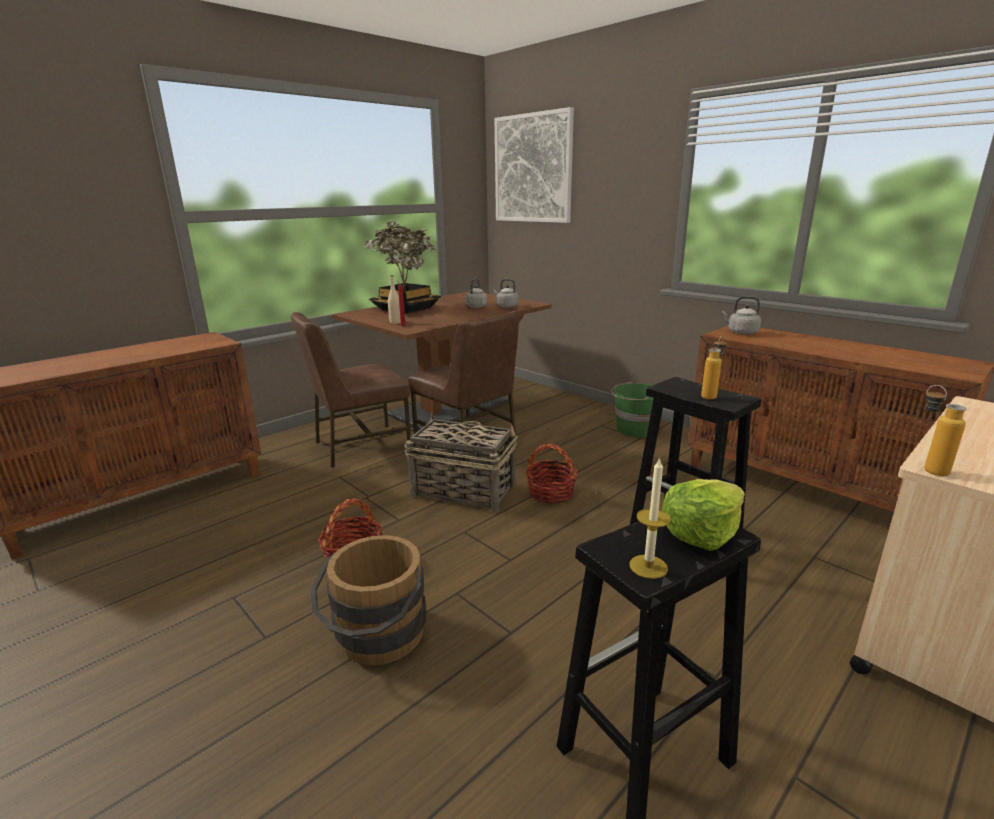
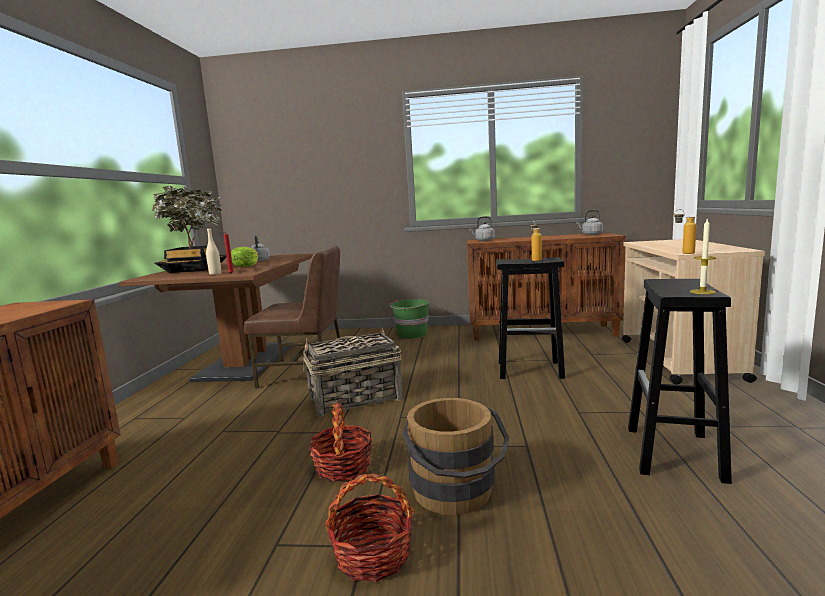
camera: 40 degrees left, 10 degrees down
(360, 446) = (202, 407): brown chair -> none
(506, 306) = (285, 257): grey kettle -> grey kettle (591, 234)
(533, 169) = (268, 149): picture -> none
(551, 493) = (419, 378): basket -> basket (372, 555)
(701, 533) = (682, 282): lettuce -> lettuce (246, 266)

